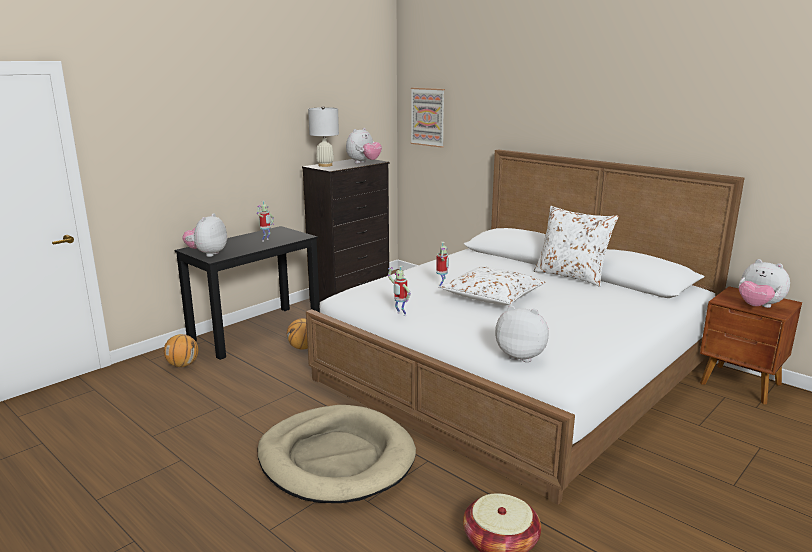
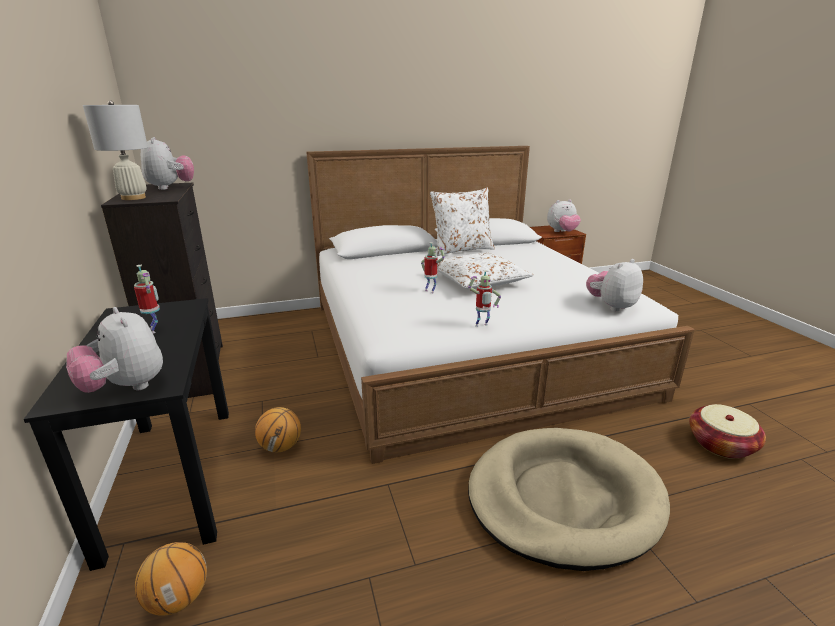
camera: 60 degrees left, 5 degrees up
(428, 117) = (189, 123): picture -> none

